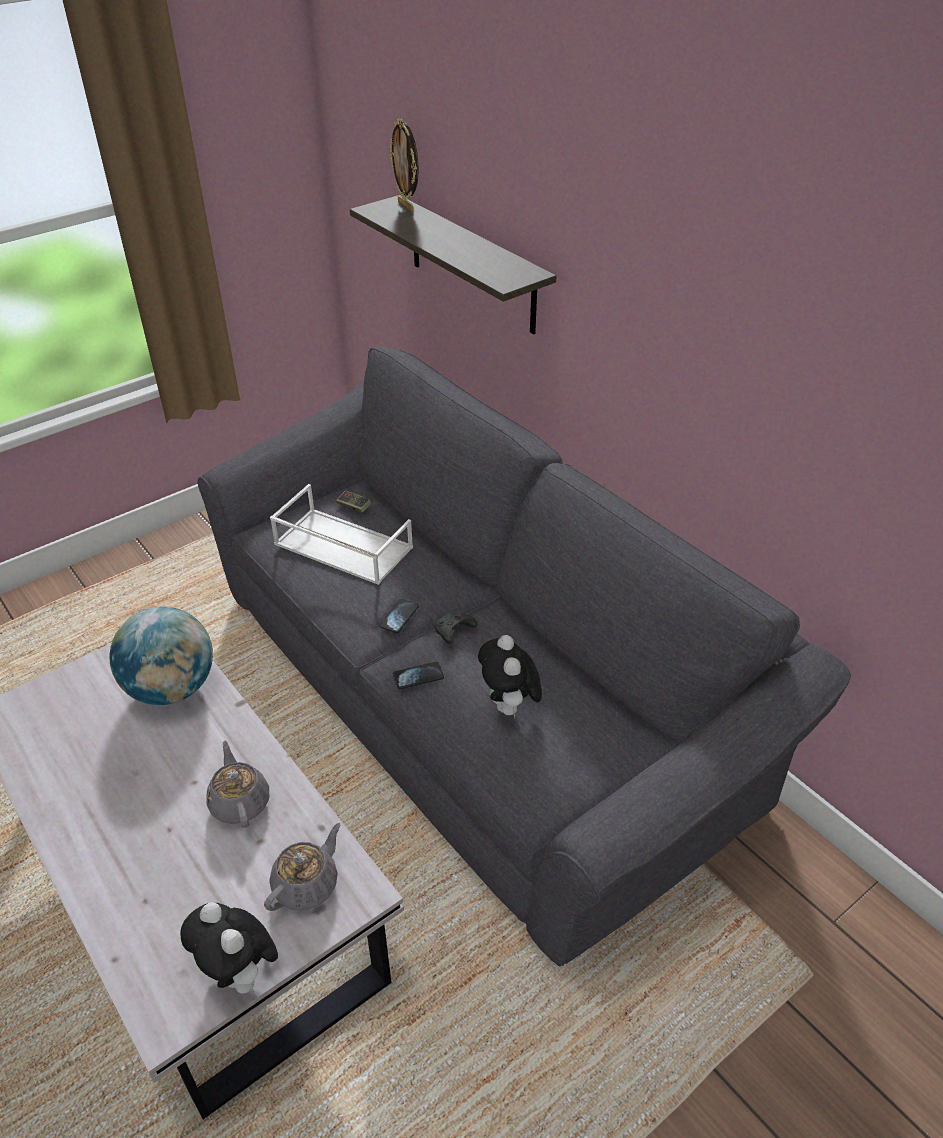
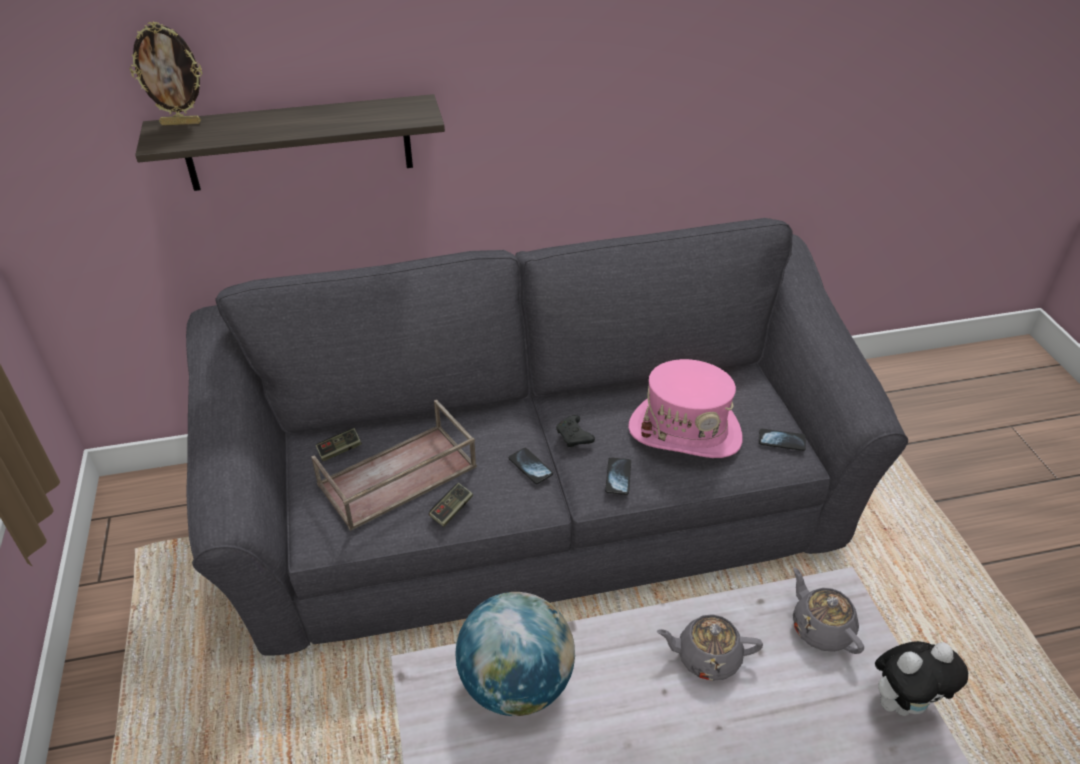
camera: 65 degrees left, 0 degrees up
(323, 588) = (451, 510): none -> game controller
(341, 546) = (397, 477): white tray -> brown tray
(509, 707) = (685, 432): plush toy -> pink hat
(549, 790) = (782, 440): none -> phone

